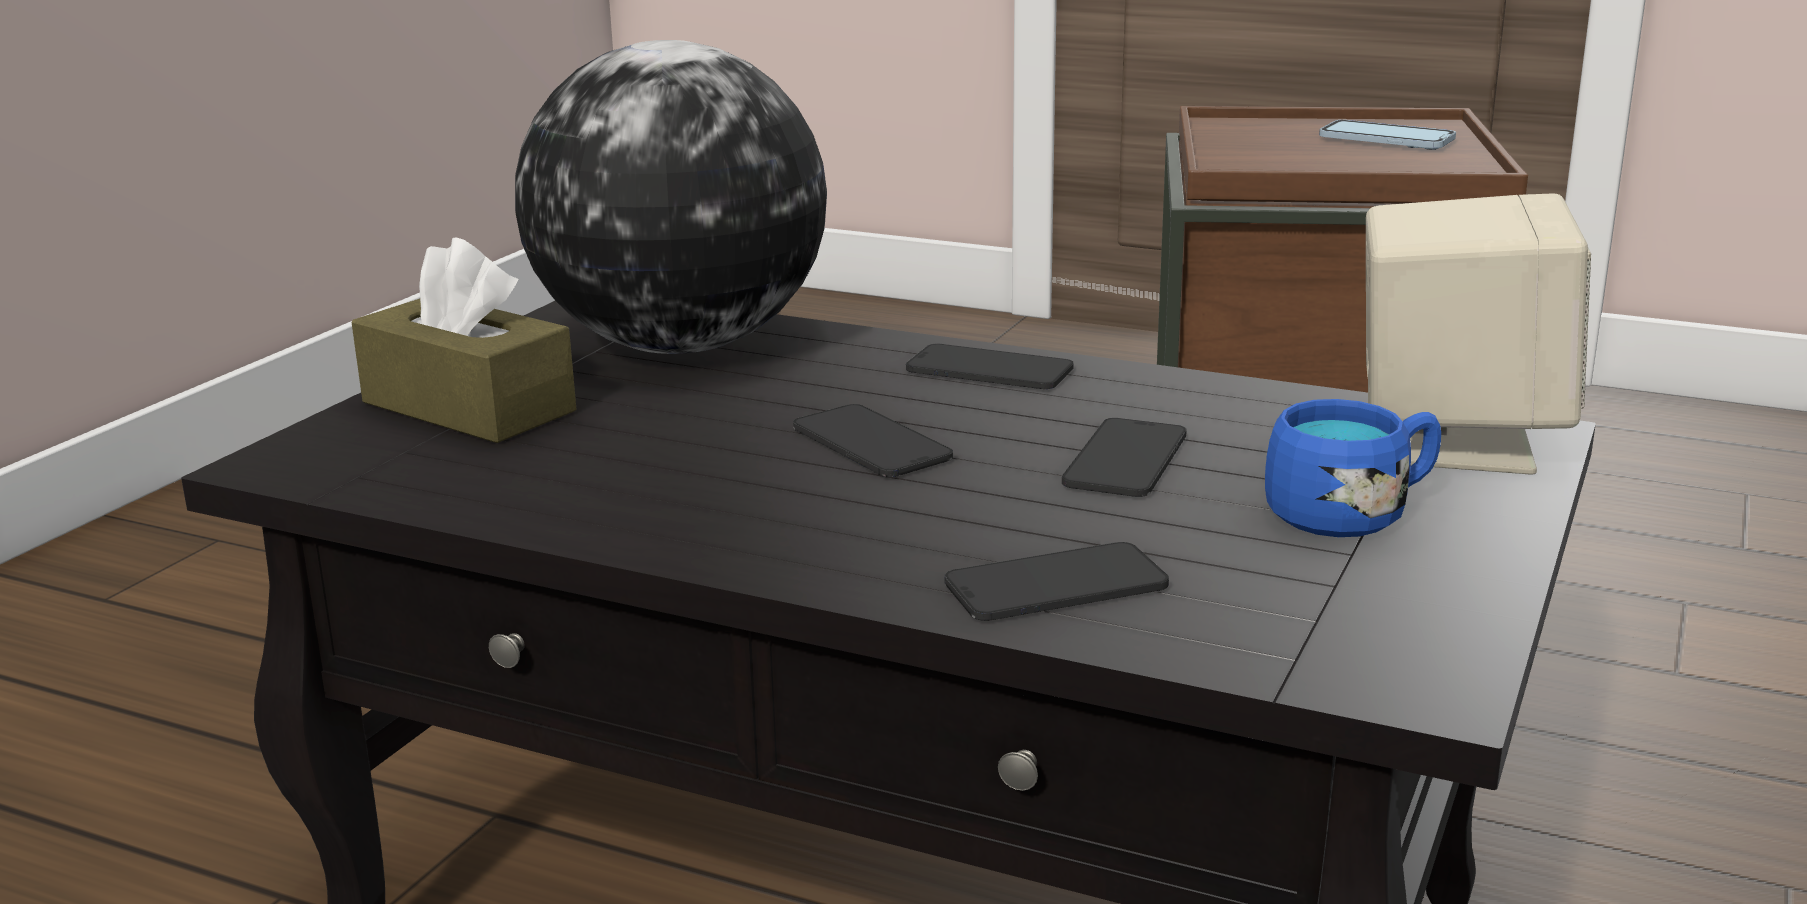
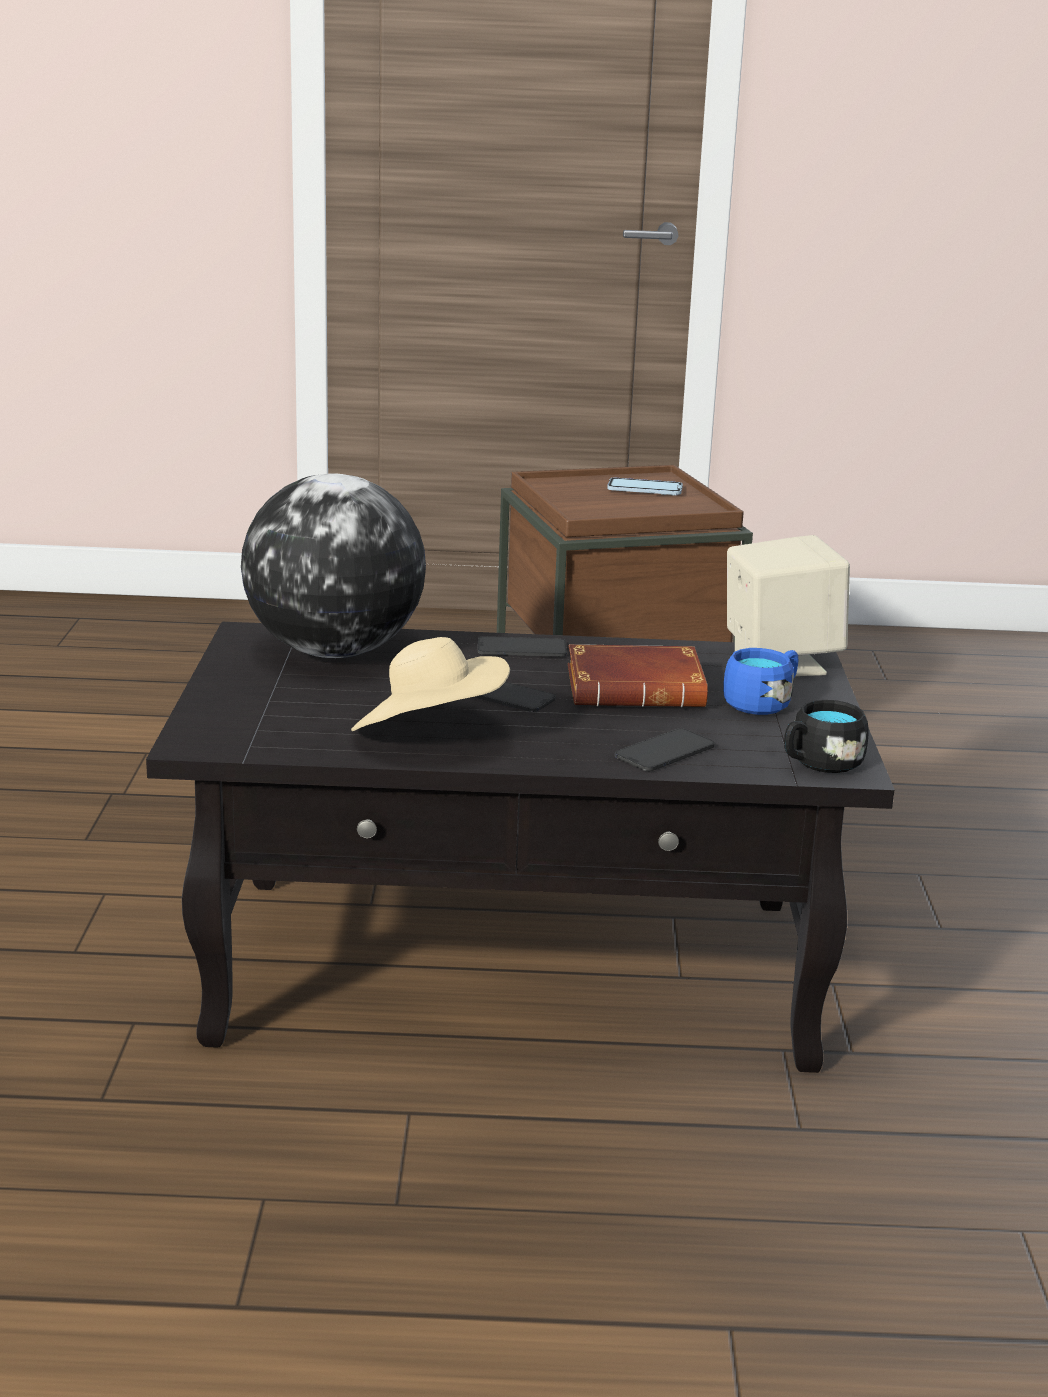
camera: 25 degrees left, 0 degrees up
(468, 407) = (258, 701): brown tissue box -> none
(663, 493) = (429, 733): none -> beige hat
(1125, 459) = (638, 689): phone -> brown book
(1365, 658) = (819, 763): none -> black mug

